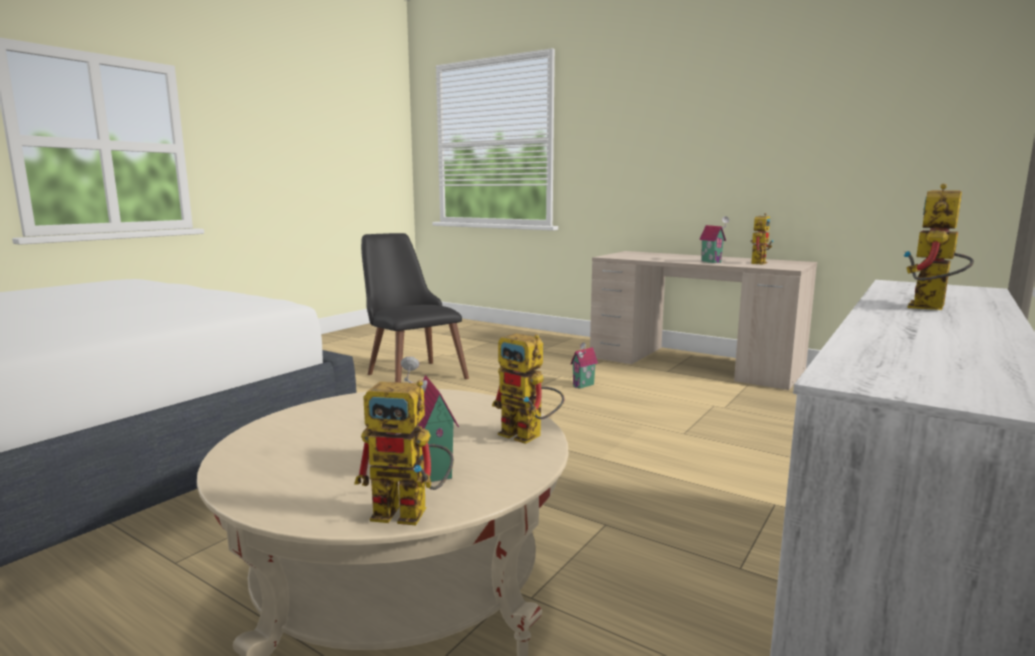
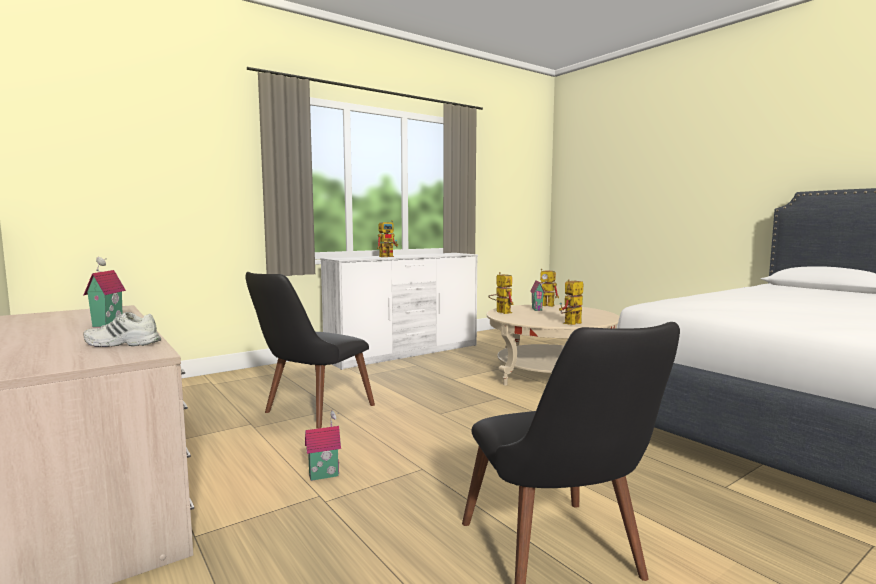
camera: 160 degrees left, 5 degrees down
(641, 257) = (121, 344): none -> white shoe
(699, 425) = (310, 412): none -> black chair
(758, 262) = (73, 318): toy robot -> toy robot (571, 324)

